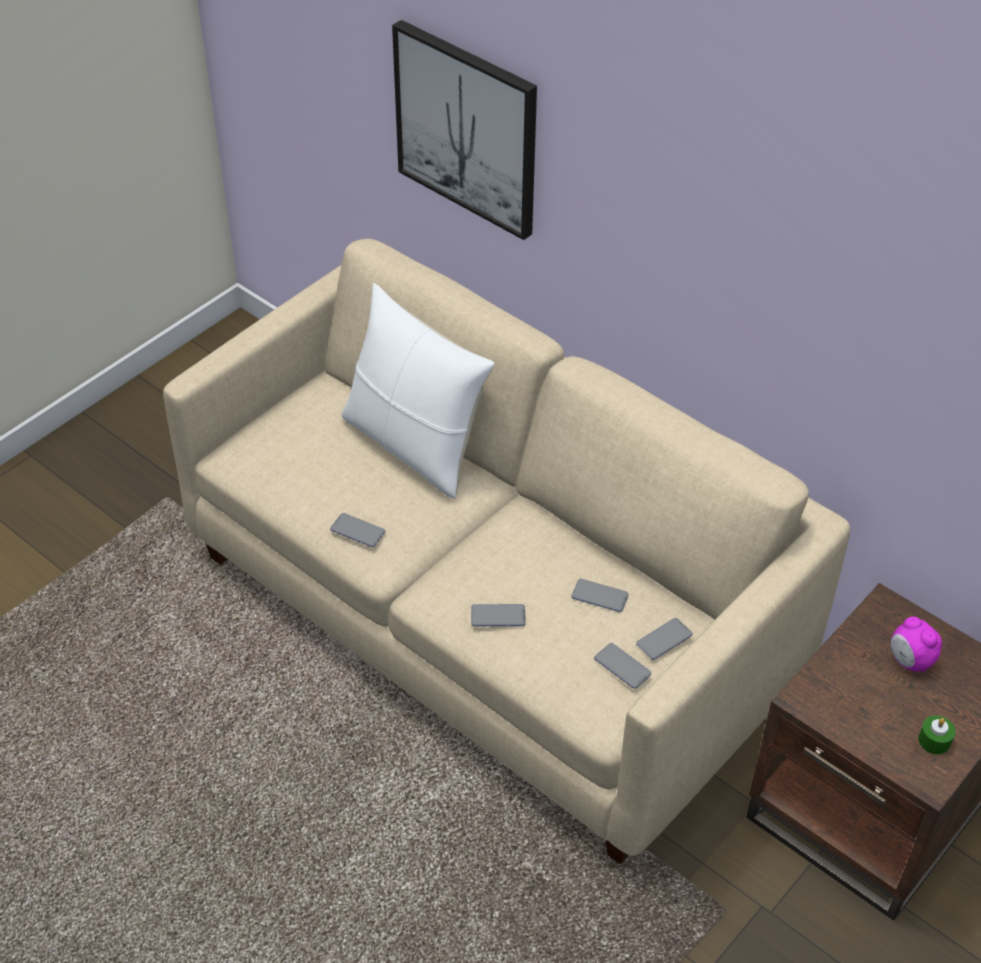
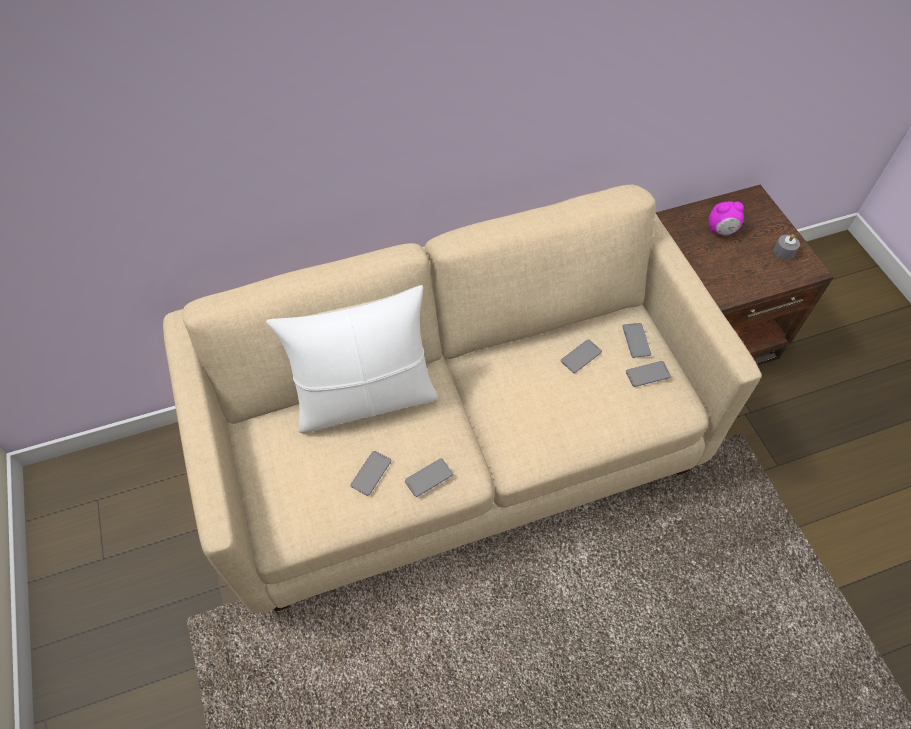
camera: 60 degrees left, 10 degrees up
(467, 128) = (226, 145): picture -> none
(498, 616) = (565, 425): phone -> phone (371, 473)
(934, 740) = (784, 251): green candle -> grey candle

